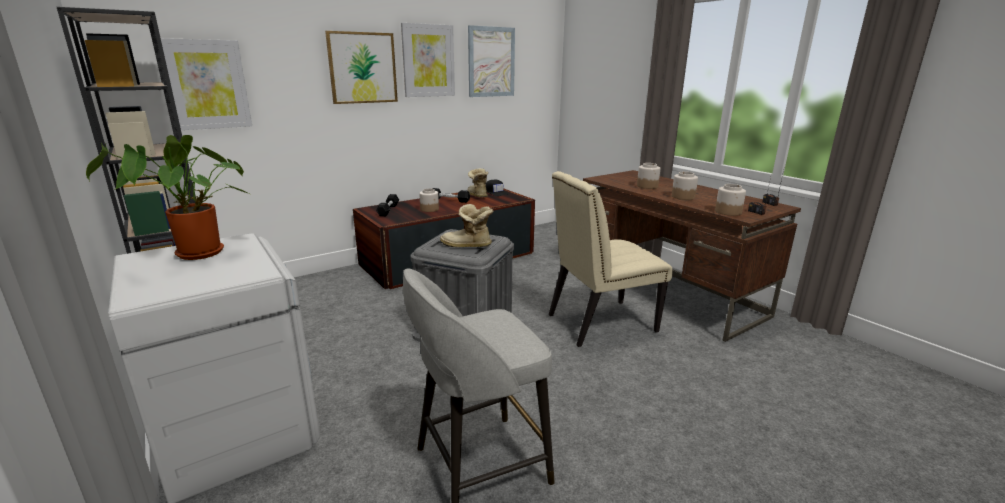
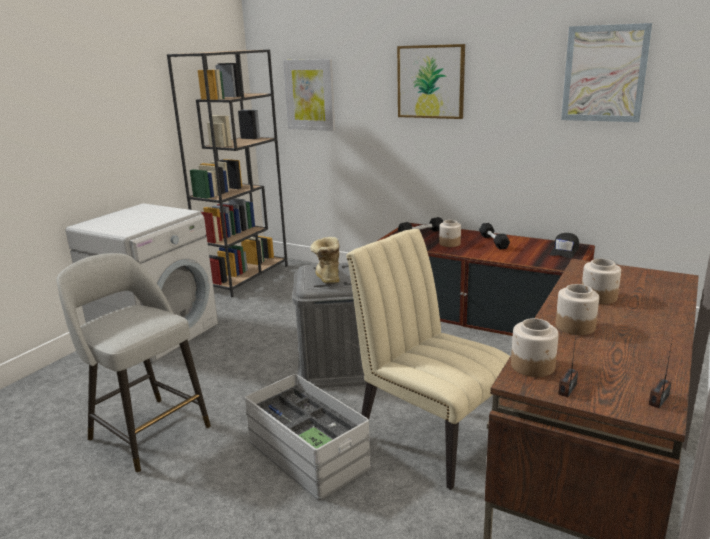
camera: 65 degrees right, 0 degrees up
(196, 255) = (150, 214): potted plant -> none
(428, 61) = (507, 73): picture -> none
(476, 196) = (533, 247): boot -> none
(587, 375) = (306, 454): none -> grey storage box

